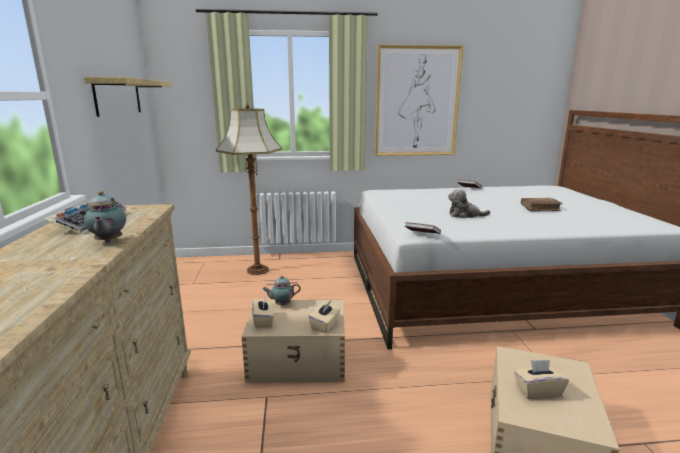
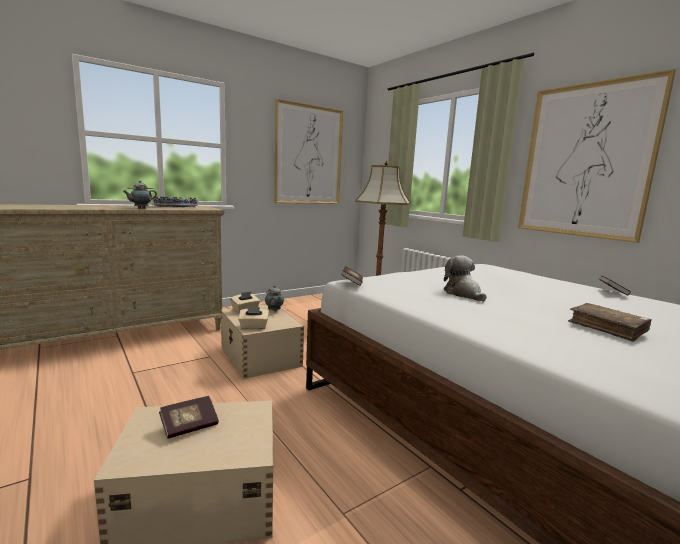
camera: 60 degrees right, 5 degrees down
(118, 97) = (309, 155): shelf -> picture
(537, 391) = (189, 426): beige tissue box -> book

